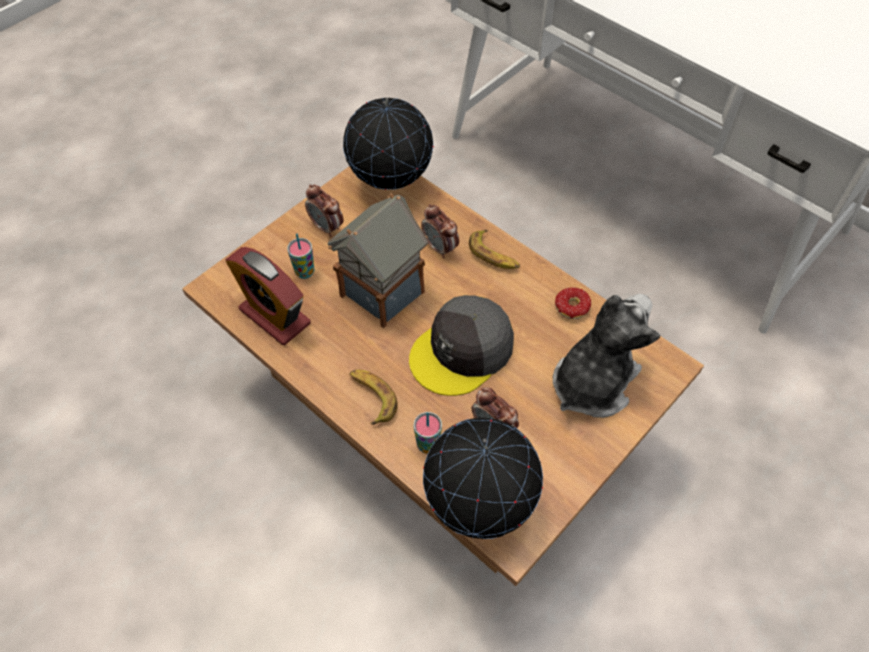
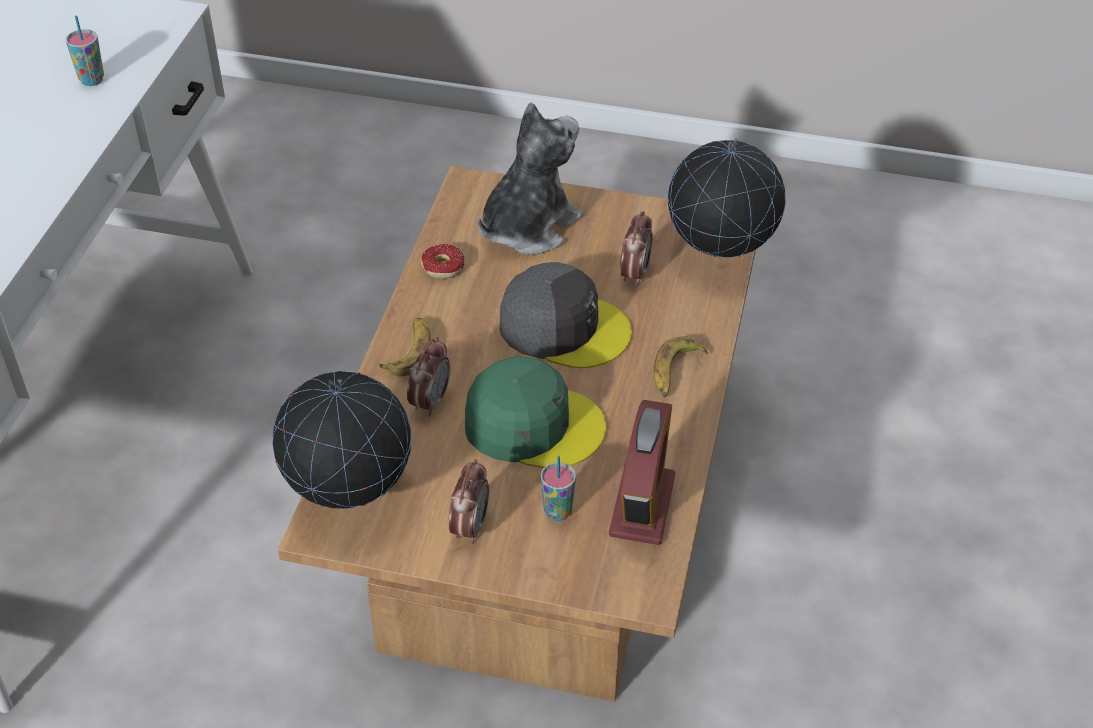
camera: 120 degrees left, 10 degrees down
(383, 291) = (533, 424): toy house -> green cap
(428, 445) = (690, 310): cup -> cup (92, 80)
(592, 382) = (528, 227): plush toy -> plush toy turned 120 degrees clockwise

